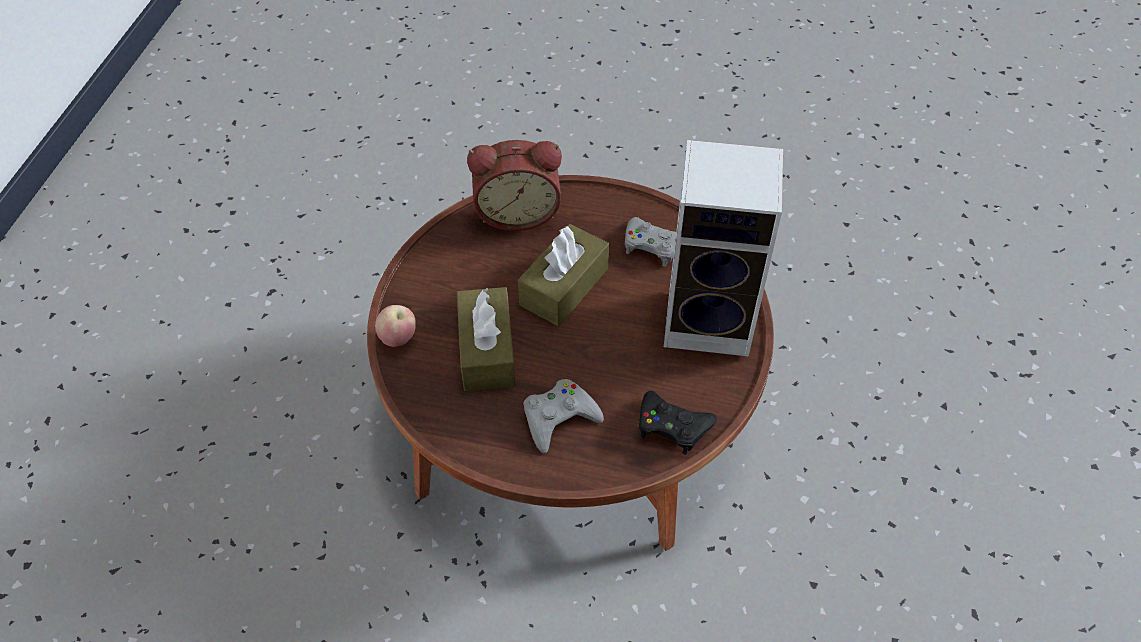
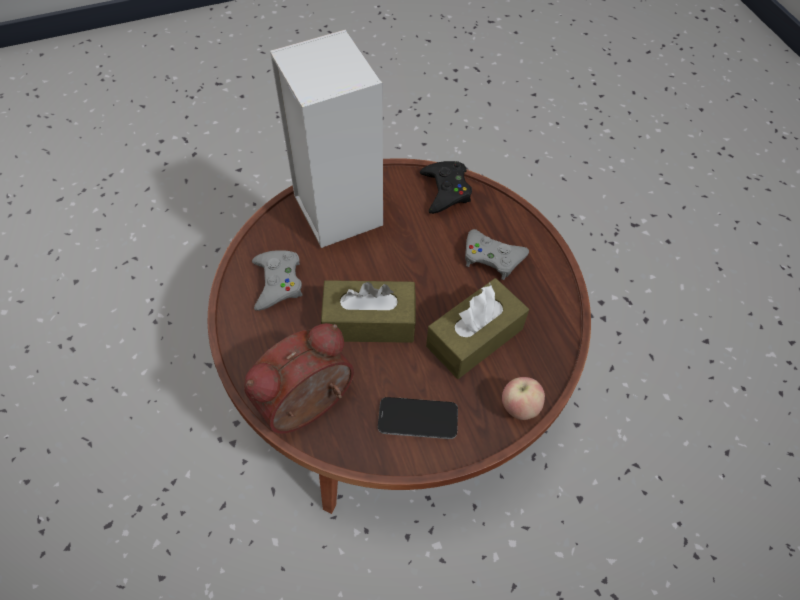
camera: 125 degrees left, 5 degrees up
(451, 273) = (418, 418): none -> phone
(517, 212) = (308, 406): alarm clock -> alarm clock turned 90 degrees counterclockwise

